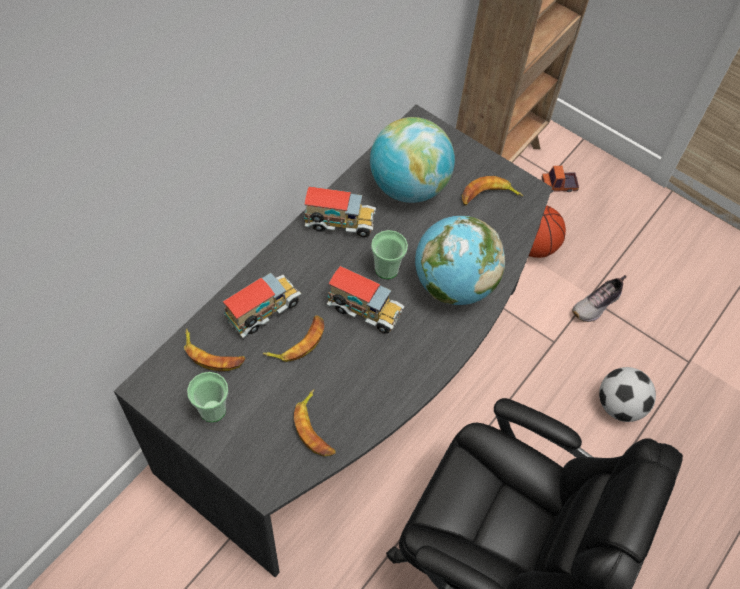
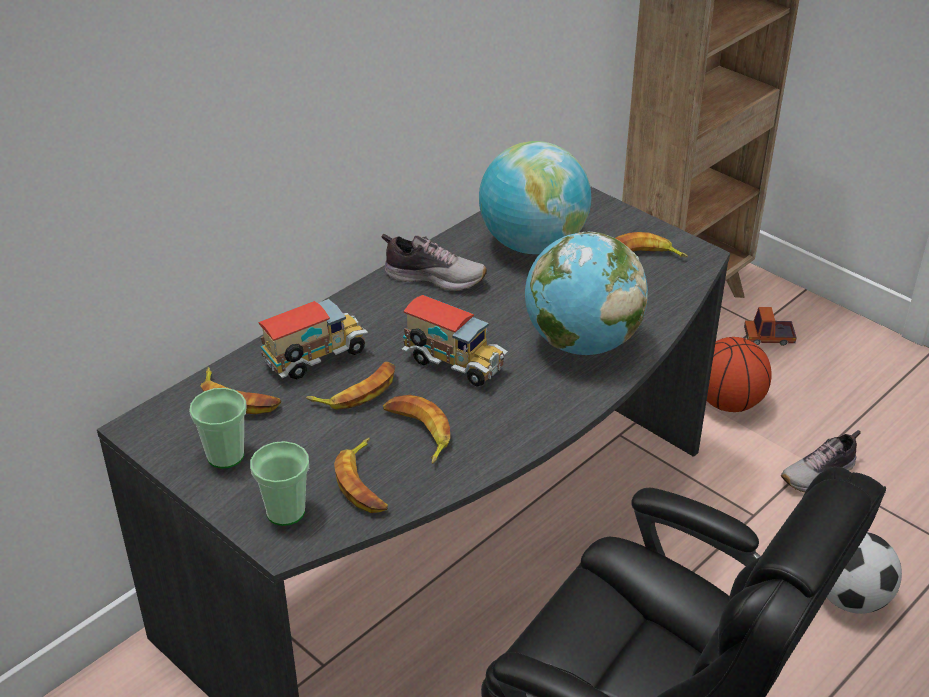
camera: 10 degrees right, 20 degrees down
(339, 224) = (434, 277): toy truck -> shoe
(346, 378) = (417, 432): none -> banana
(386, 269) = (491, 323): cup -> cup (285, 512)

